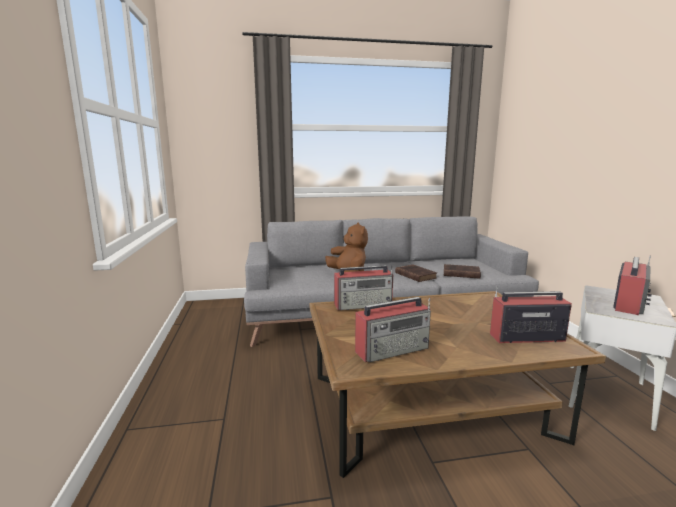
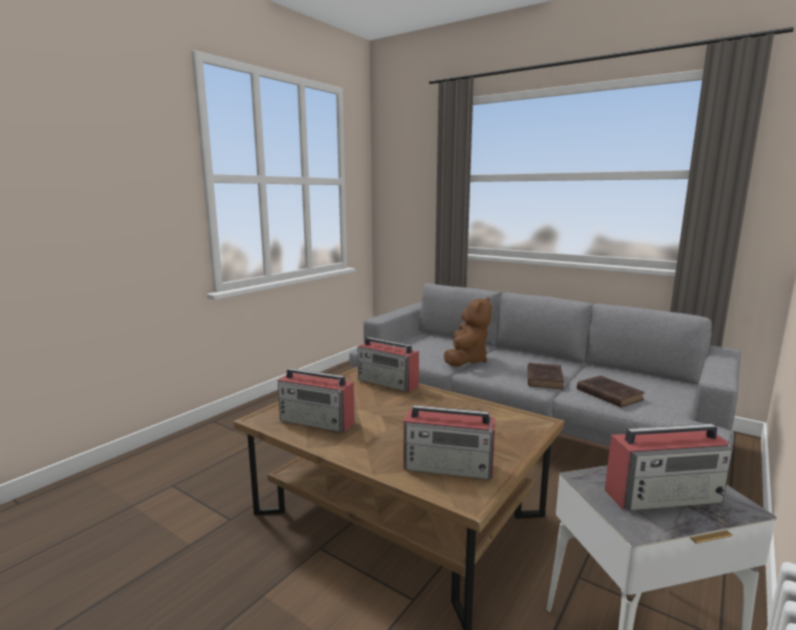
camera: 45 degrees right, 0 degrees up
(525, 337) = (449, 467): radio -> radio turned 150 degrees clockwise

